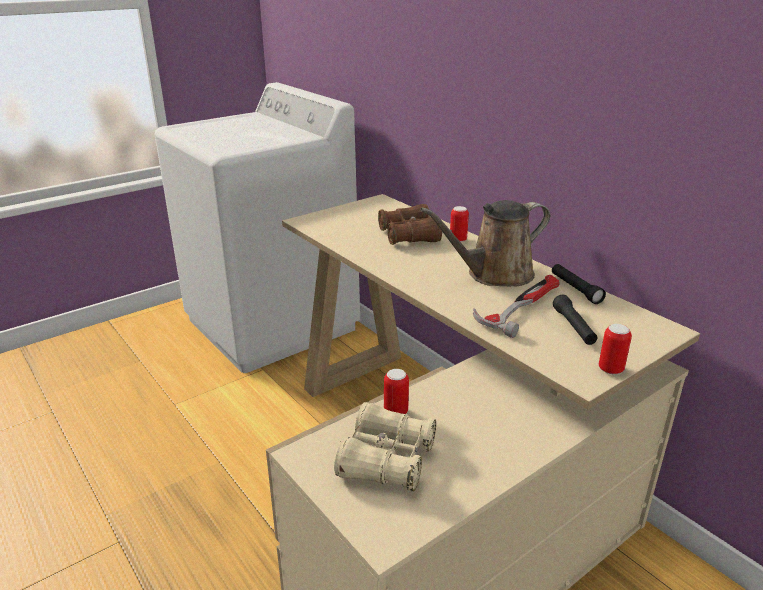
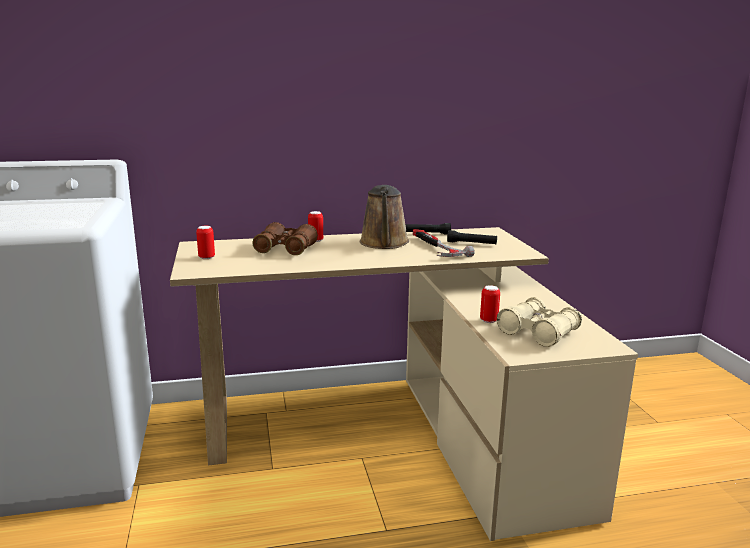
camera: 65 degrees left, 10 degrees down
(610, 369) = (522, 247): can -> can (206, 257)

